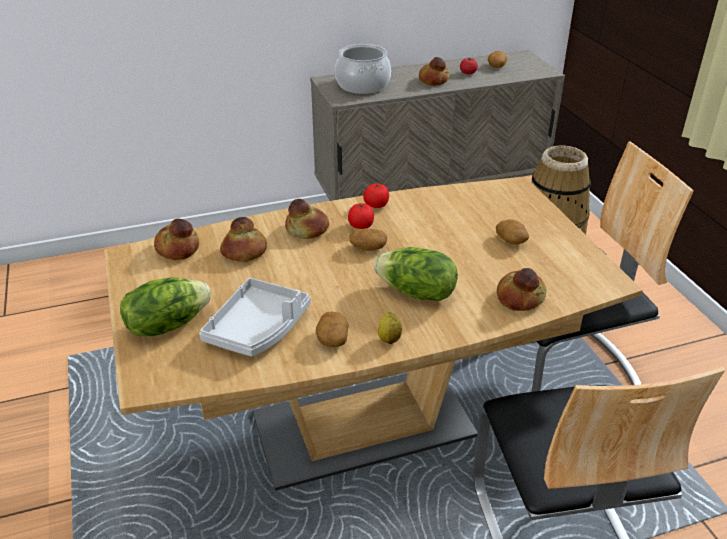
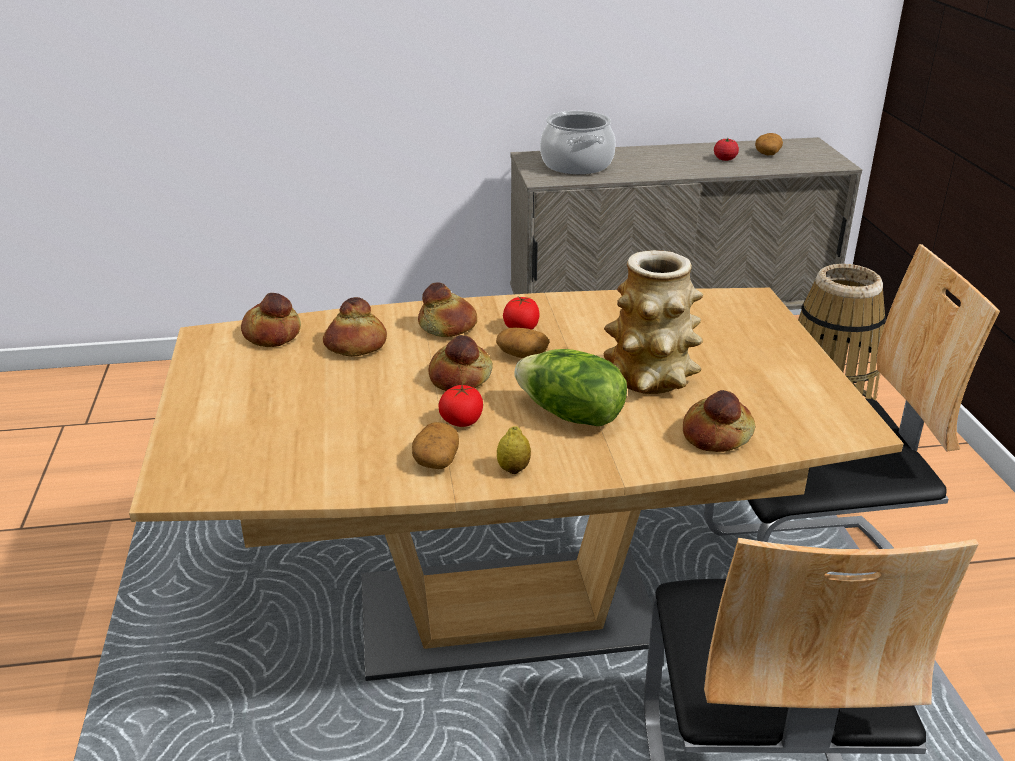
camera: 10 degrees right, 5 degrees down
(167, 324) = (225, 420): lettuce -> none
(258, 328) = (342, 437): grey tray -> none
(376, 205) = (550, 305): tomato -> tomato (461, 421)
(434, 80) = (675, 165): bread -> bread (461, 378)
(463, 257) = (650, 378): none -> vase
(511, 240) = (726, 364): potato -> none

